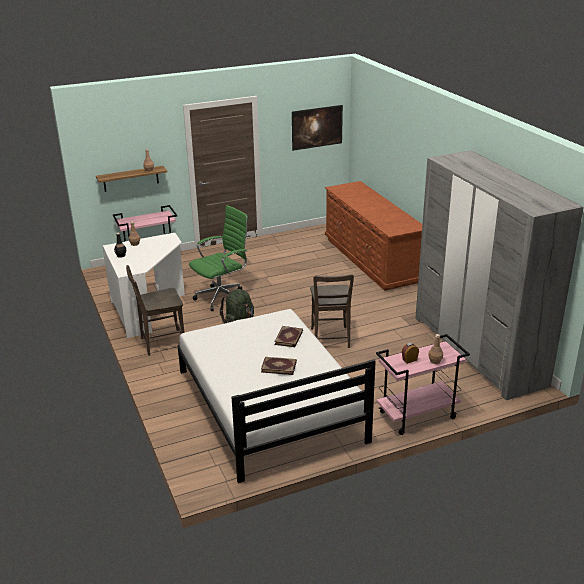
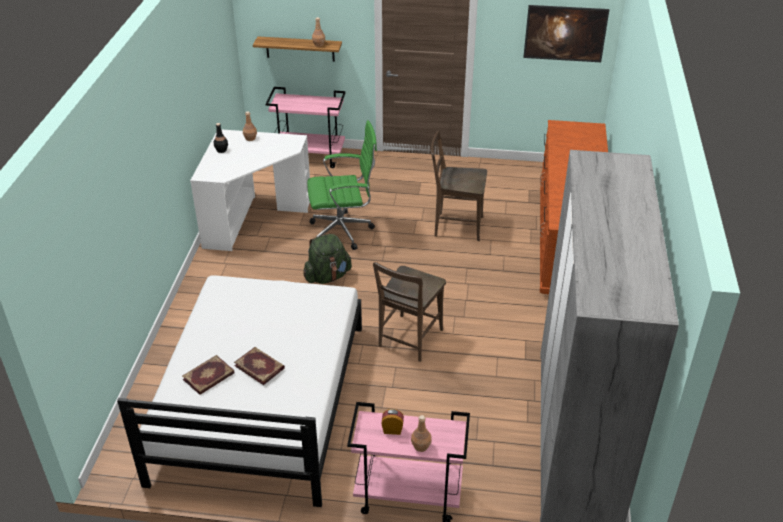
camera: 30 degrees right, 10 degrees up
(160, 343) = (227, 269): brown chair -> brown chair (455, 226)
(289, 338) = (310, 330): book -> book (209, 377)

